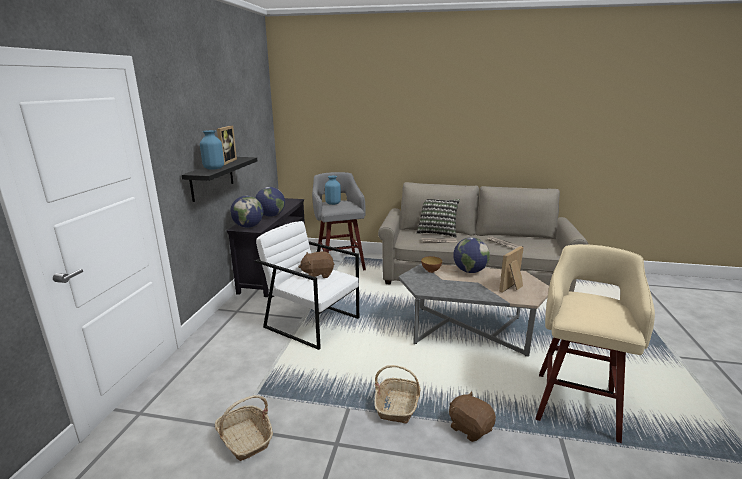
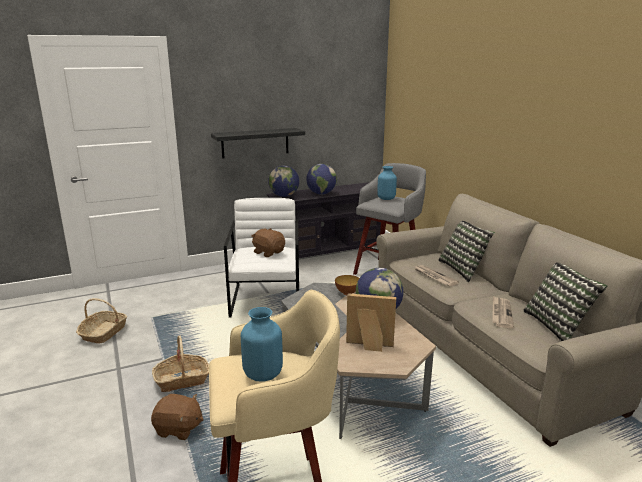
camera: 55 degrees right, 0 degrees up
(214, 168) = (241, 133): blue vase -> blue vase (263, 374)
(225, 162) = (270, 130): picture frame -> none
(470, 427) = (178, 429): brown plush toy -> brown plush toy turned 90 degrees clockwise
(527, 239) = (557, 326): none -> pillow

